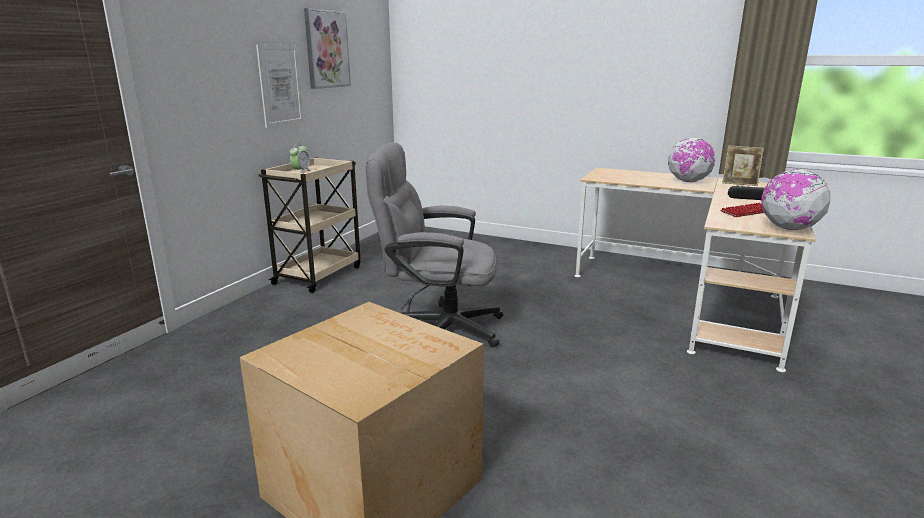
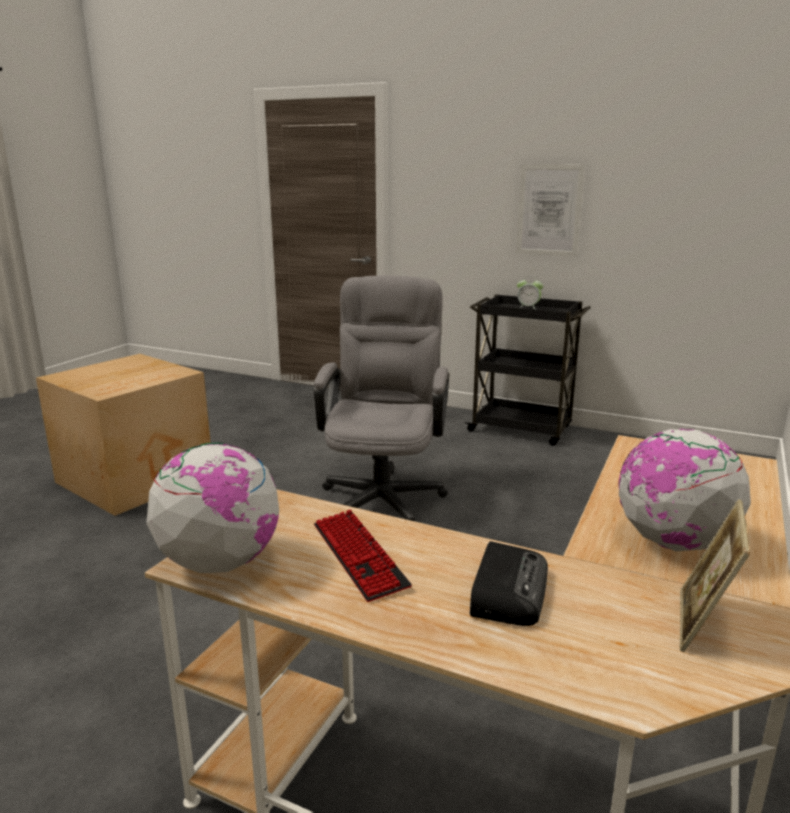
camera: 90 degrees right, 0 degrees up
(319, 274) = (522, 429): beige cart -> black cart
(326, 49) = (647, 169): picture -> none

